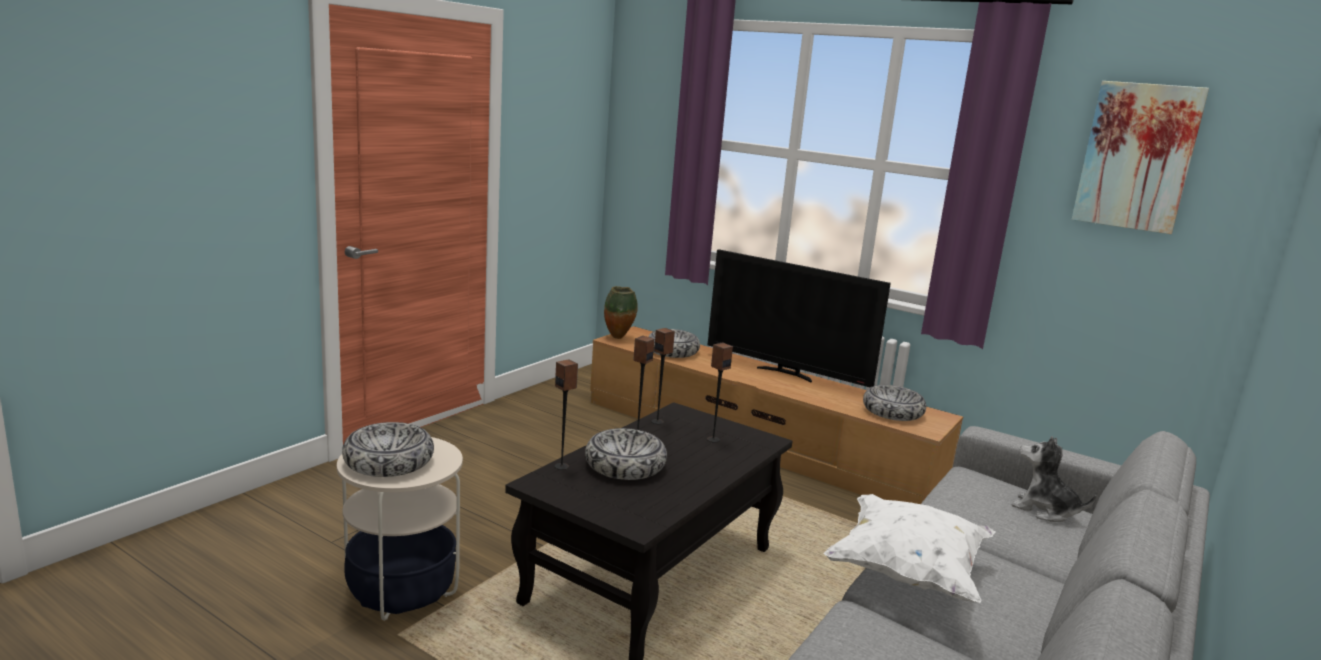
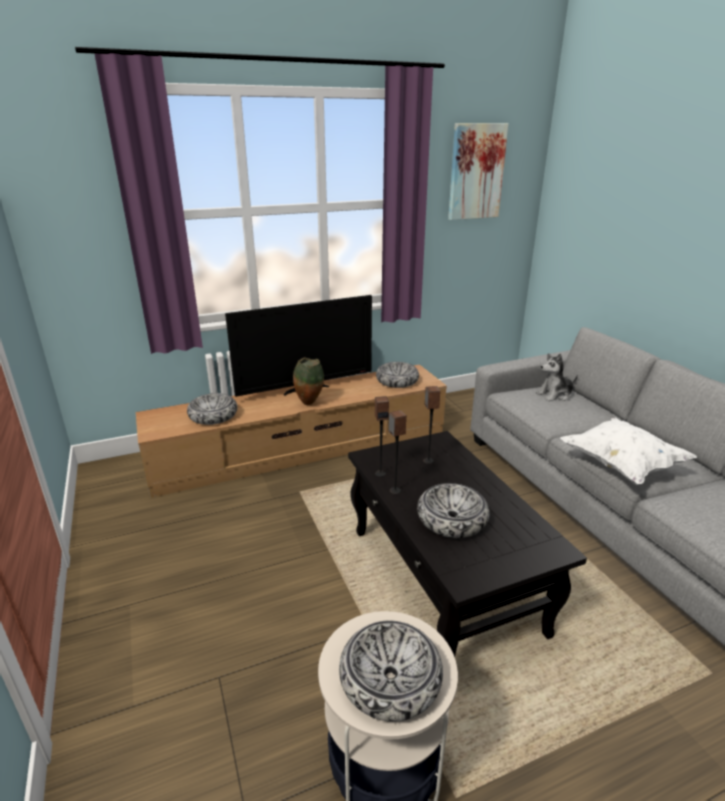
camera: 55 degrees left, 10 degrees up
(562, 466) = (437, 554): speaker -> none
(619, 338) = (153, 428): vase -> vase (309, 403)

